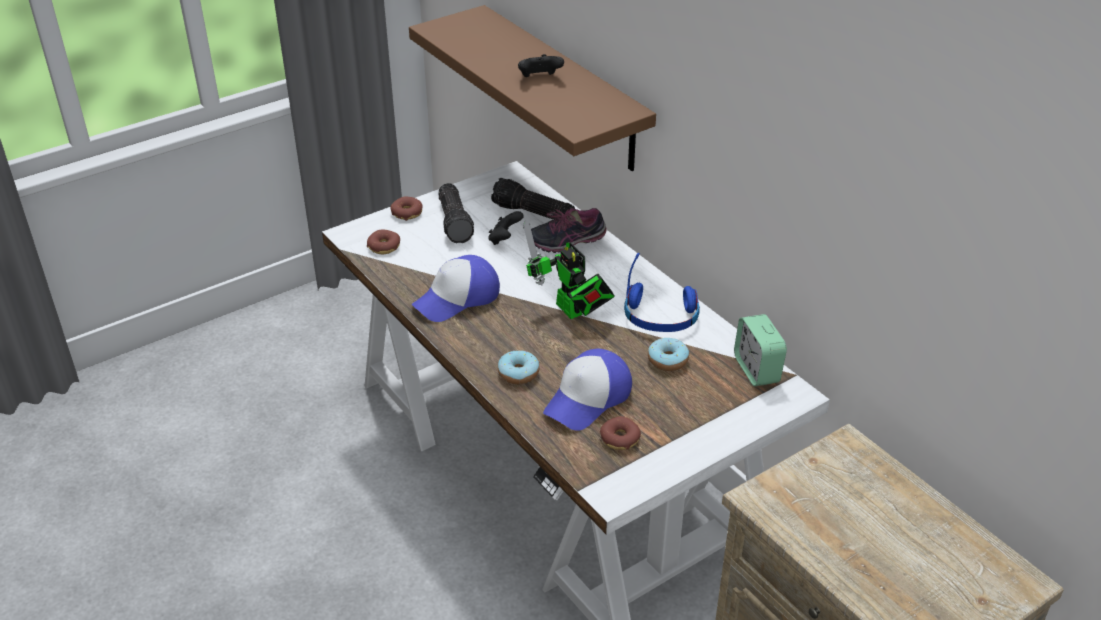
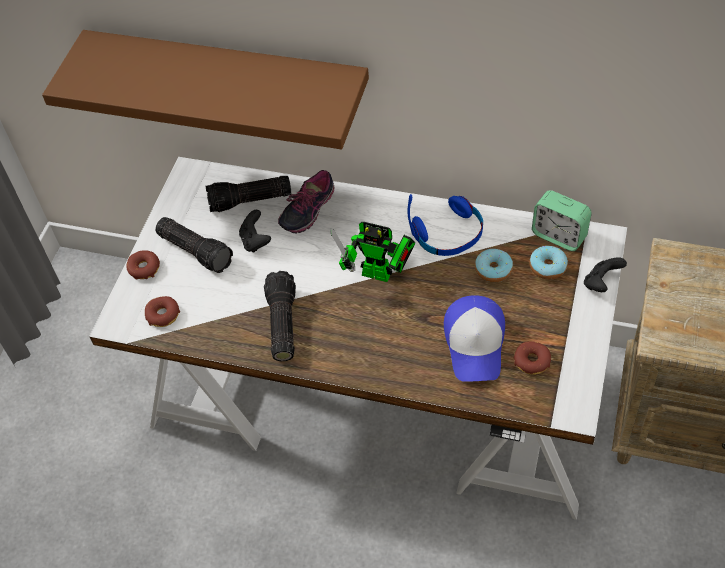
camera: 35 degrees left, 15 degrees up
(457, 298) = (281, 323): cap -> flashlight
(518, 373) = (403, 358): donut -> donut (548, 267)
(539, 78) = (232, 86): black game controller -> black game controller (601, 283)

